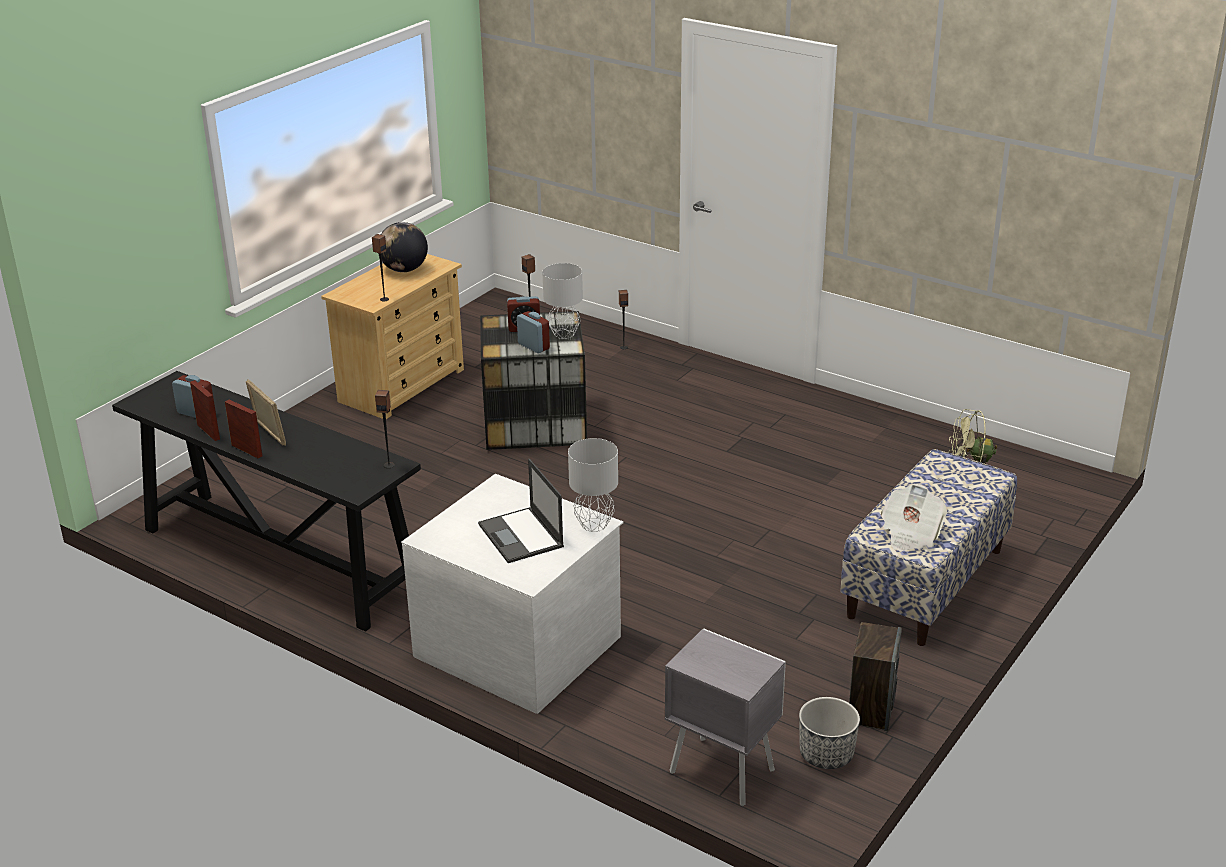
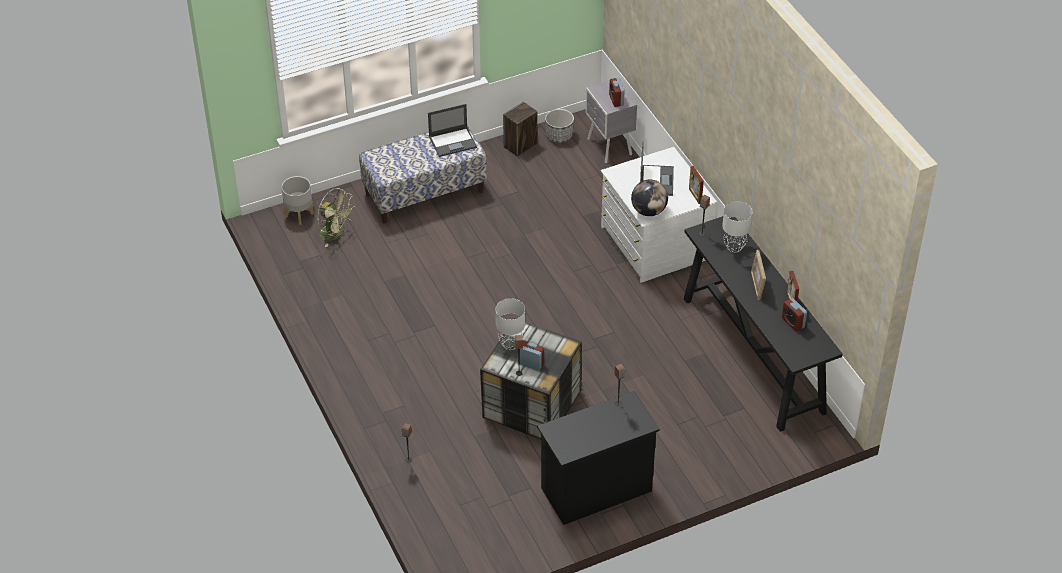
camera: 150 degrees left, 15 degrees up
(247, 451) = (774, 277): picture frame -> picture frame (695, 196)
(402, 385) = (595, 489): beige dresser -> black dresser
(404, 270) = (583, 435): globe -> globe (649, 211)
(533, 346) = (539, 339): alarm clock -> alarm clock (616, 100)
(594, 525) = (616, 172): grey table lamp -> grey table lamp (734, 247)
(910, 534) = (453, 142): newspaper -> laptop
(1045, 496) = (299, 214): none -> grey planter

